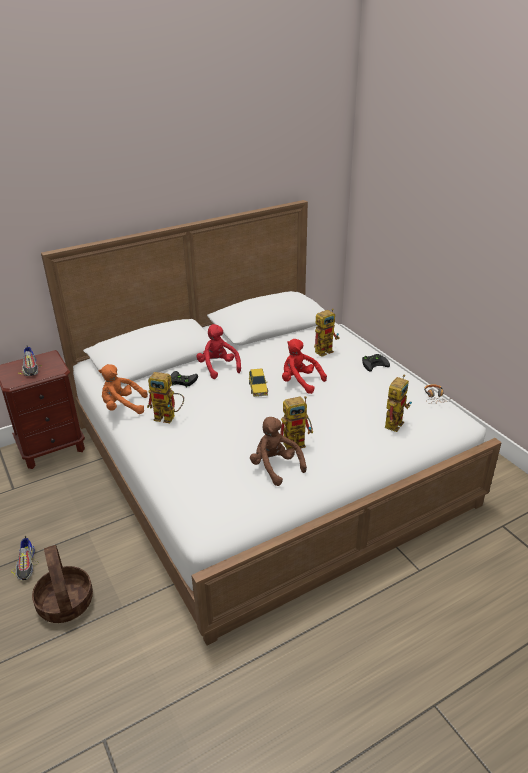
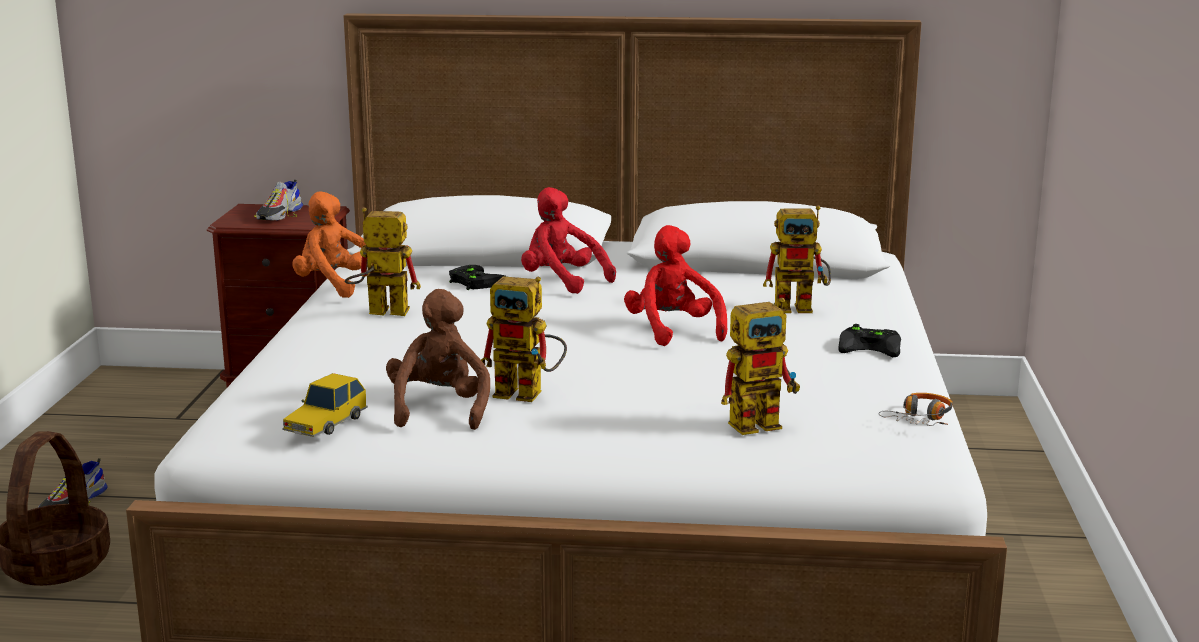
camera: 35 degrees right, 15 degrees down
(169, 417) = (379, 312): toy robot -> toy robot turned 135 degrees clockwise
(218, 367) = (561, 282): red plush toy -> red plush toy turned 60 degrees counterclockwise
(258, 388) = (583, 319): toy car -> toy car (325, 423)

